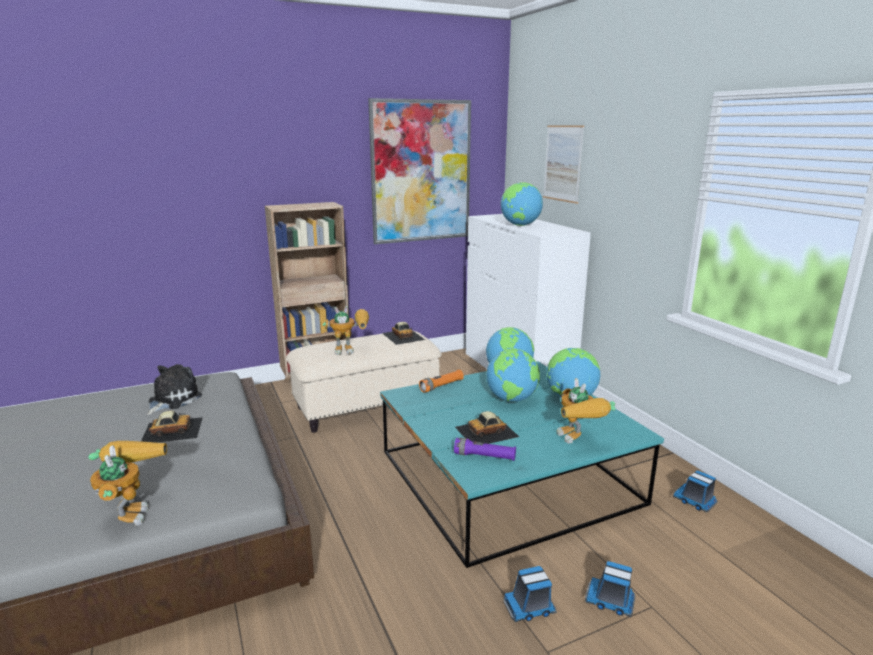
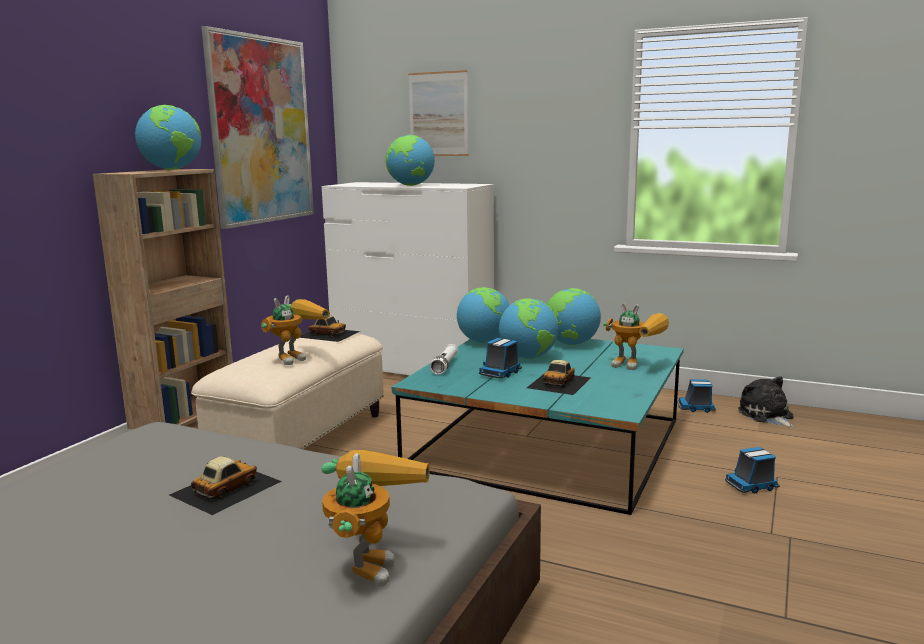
camera: 40 degrees left, 5 degrees down
(130, 510) = (369, 560): toy robot -> toy robot turned 60 degrees clockwise
(172, 400) = (141, 467): plush toy -> plush toy (767, 416)
(320, 203) = (172, 169): none -> globe
(441, 386) = (445, 366): orange flashlight -> white flashlight
(484, 456) = (596, 397): purple flashlight -> none
(530, 607) = (716, 515): toy truck -> toy truck (500, 373)

